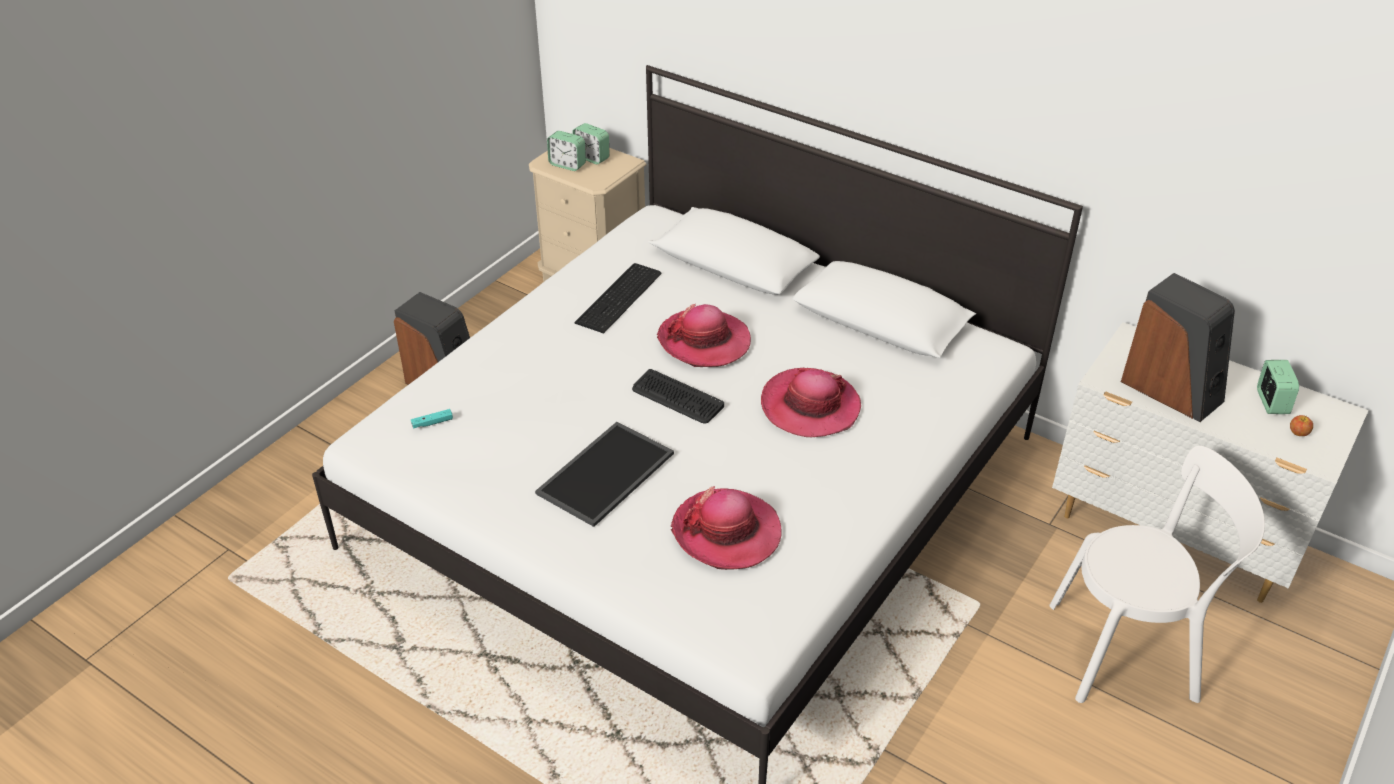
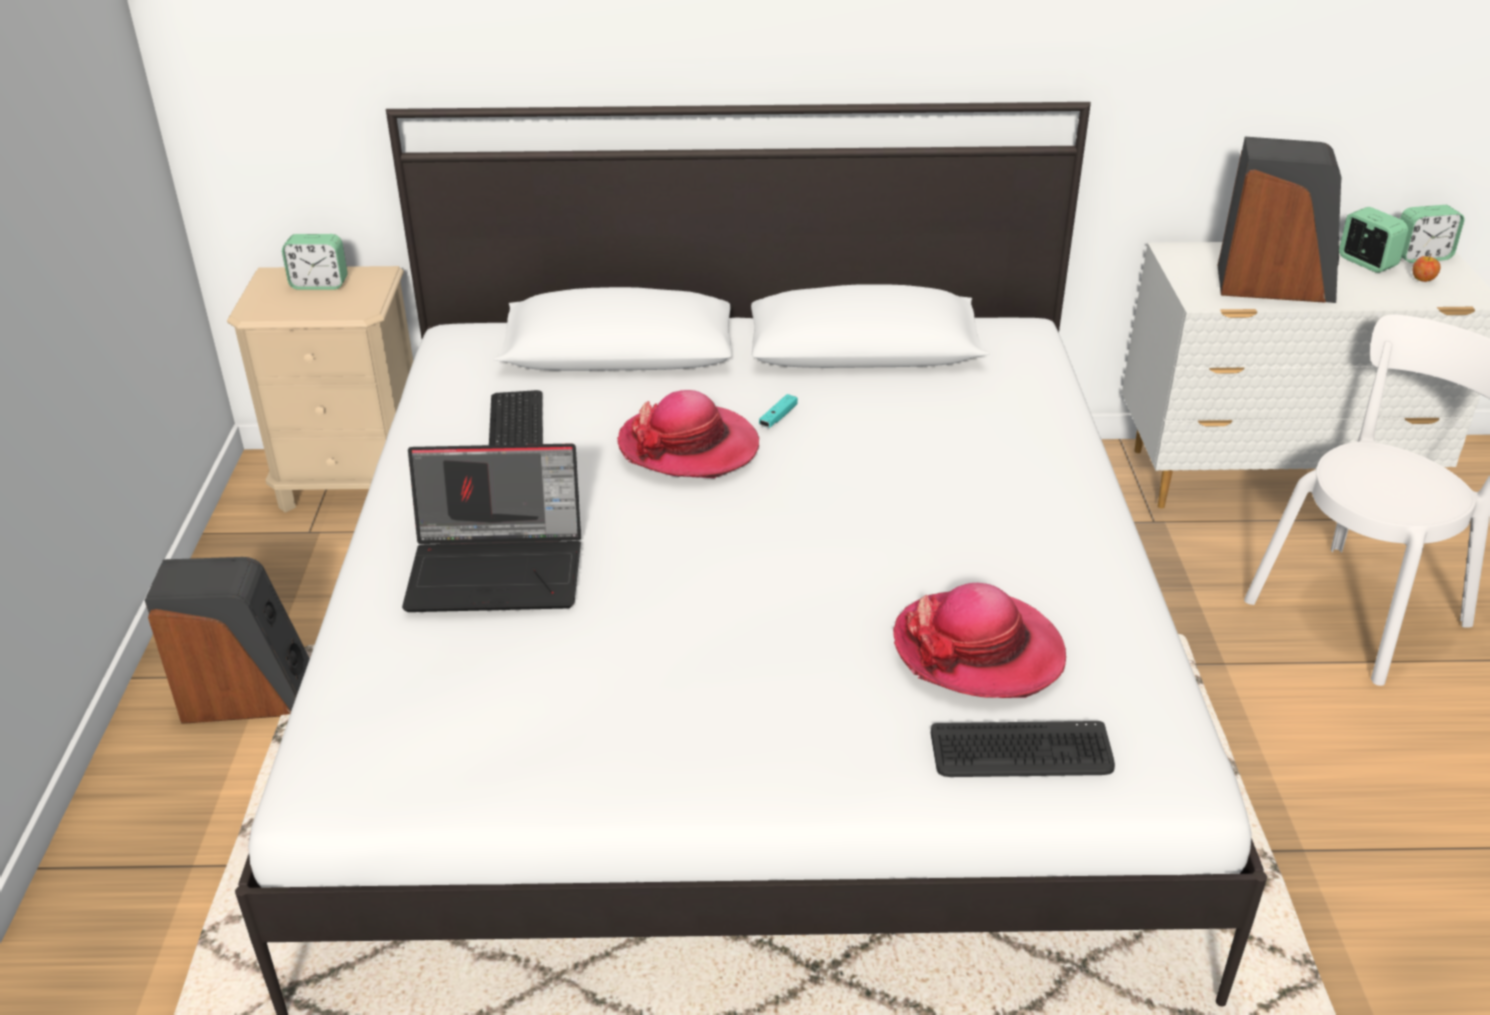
camera: 35 degrees left, 5 degrees down
(432, 423) = (413, 707): turquoise game controller -> turquoise game controller (778, 417)
(537, 369) = (499, 568): none -> laptop
(567, 164) = (292, 302): alarm clock -> alarm clock (1421, 256)
(605, 472) = (740, 653): tray -> none
(677, 398) = (731, 523): keyboard -> keyboard (1021, 752)
(810, 406) = (900, 465): hat -> none

